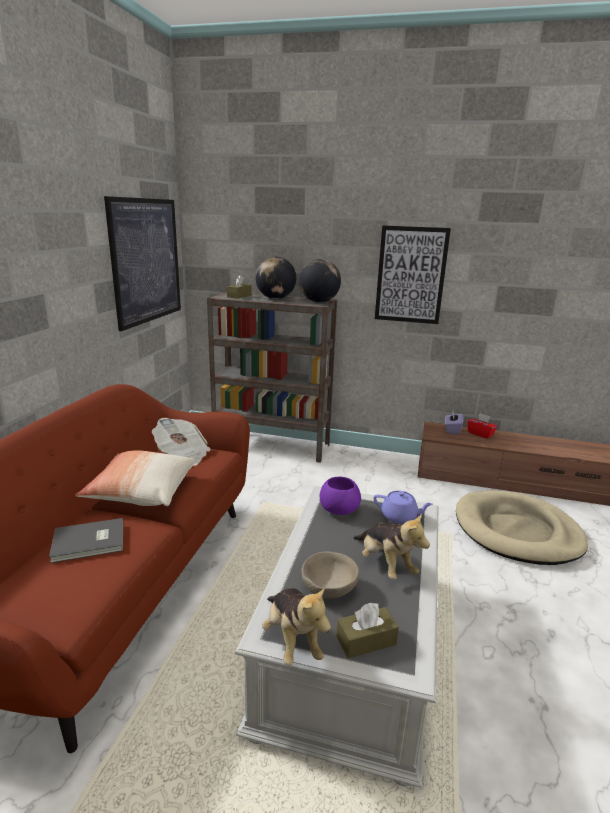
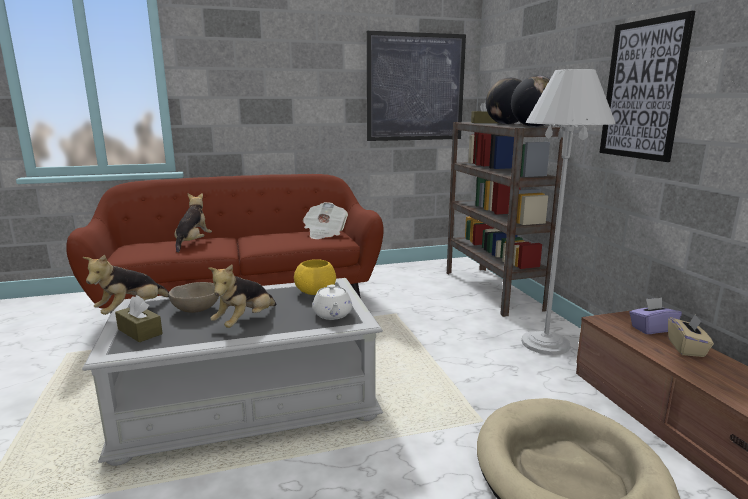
camera: 60 degrees right, 5 degrees down
(90, 542) = (193, 243): grey book -> plush toy
(141, 492) = (261, 238): pillow -> none
(339, 509) = (316, 292): purple bowl -> yellow bowl
(373, 467) = (545, 343): none -> white floor lamp
(400, 517) = (332, 315): purple teapot -> white teapot
(480, 434) = (686, 348): red tissue box -> beige tissue box

